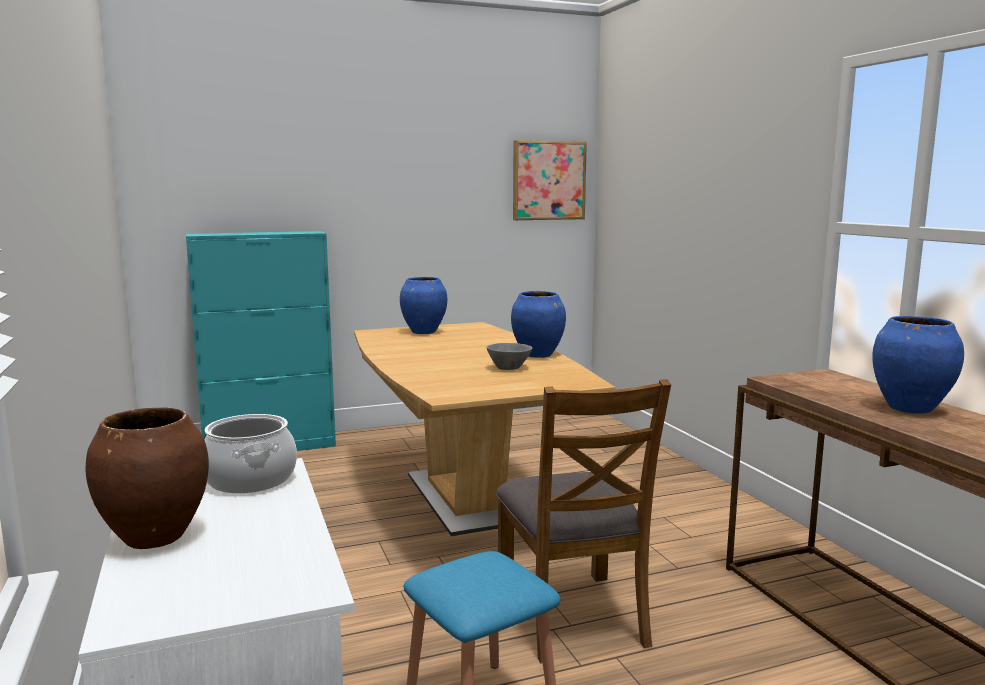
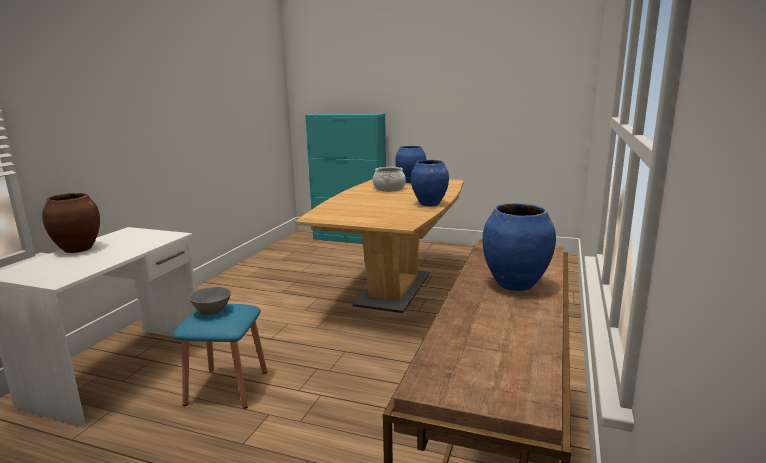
camera: 40 degrees right, 5 degrees up
(249, 479) = (153, 237): cooking pot -> cooking pot (389, 188)
(510, 368) = (390, 209): grey bowl -> grey bowl (212, 311)
(548, 180) = (550, 78): picture -> none
(573, 615) = (338, 366): brown chair -> none

